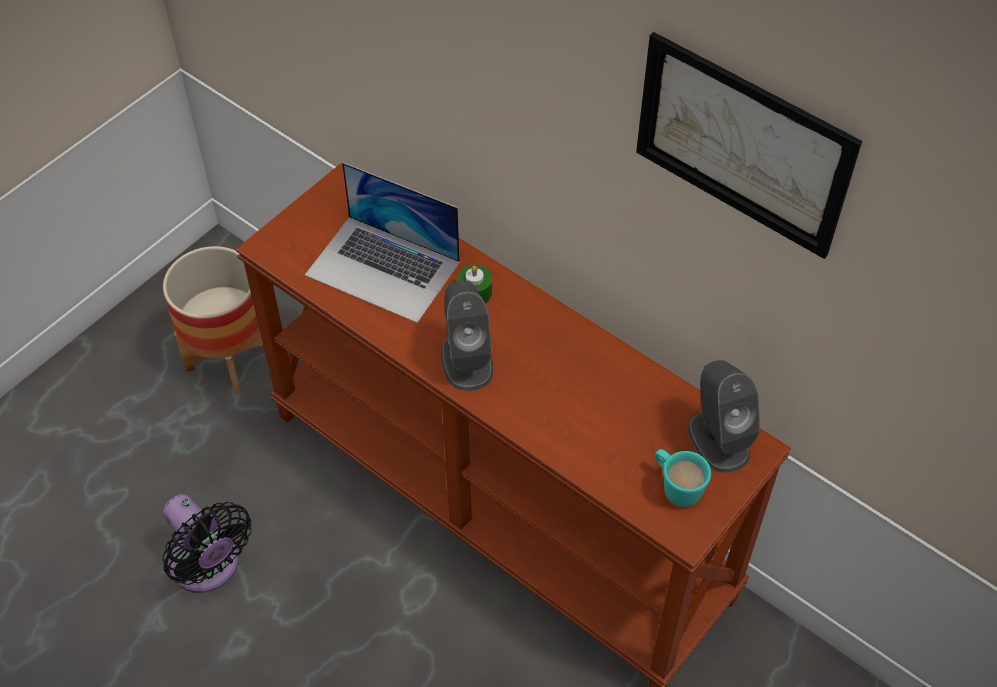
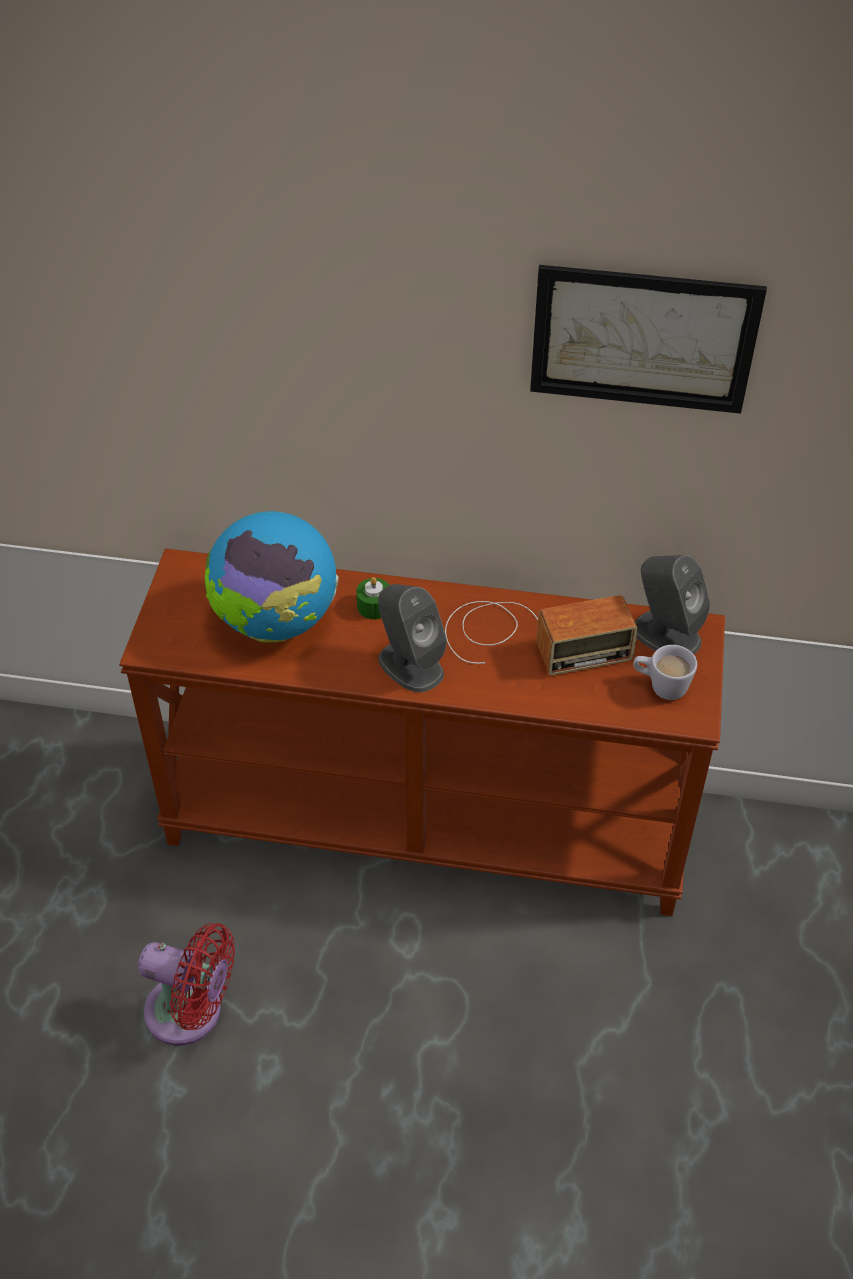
camera: 30 degrees left, 5 degrees down
(209, 567) = (191, 1013): black fan -> red fan
(230, 359) = (80, 815): planter -> none
(383, 268) = (276, 621): laptop -> globe
(590, 384) = (530, 638): none -> radio
(676, 487) = (660, 686): turquoise mug -> white mug

